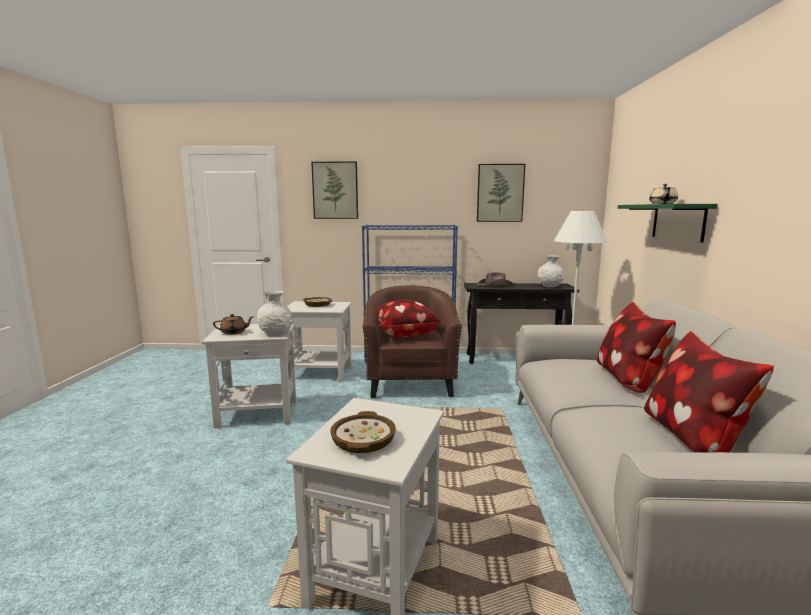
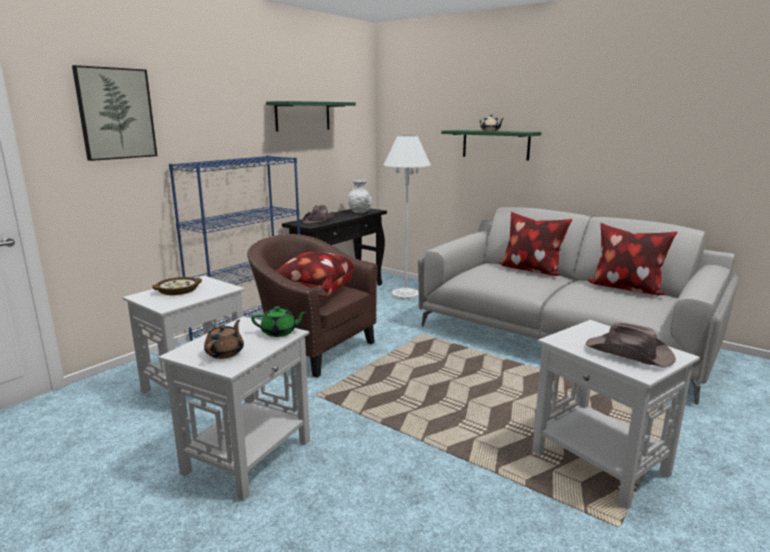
camera: 55 degrees left, 5 degrees up
(276, 333) = (279, 332): white vase -> green teapot
(362, 440) = (629, 353): bowl -> brown hat
(500, 193) = (303, 116): picture -> green shelf

